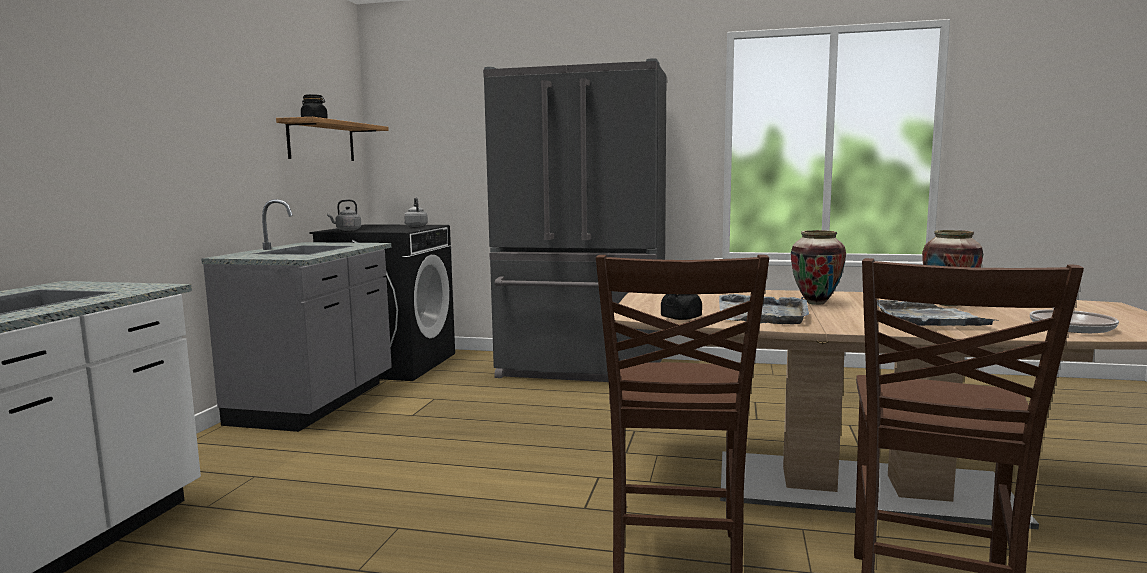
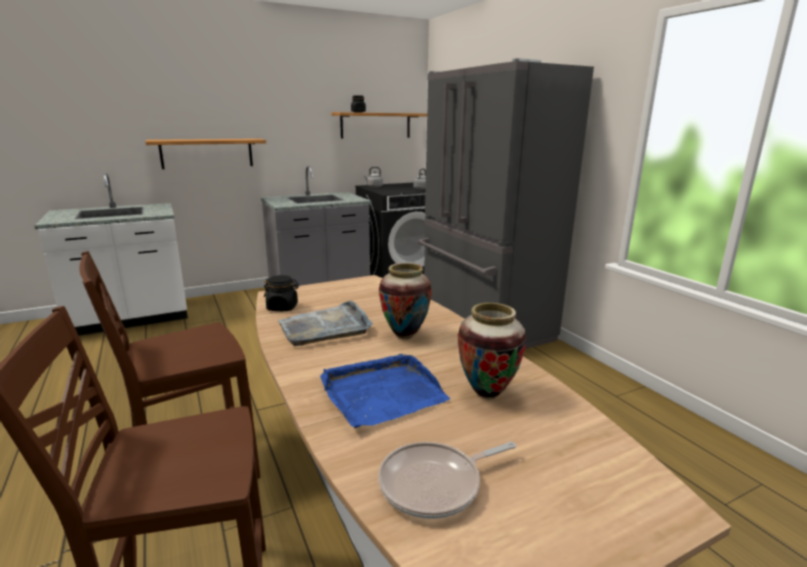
camera: 50 degrees right, 10 degrees up
(118, 179) = (207, 153): none -> shelf
(928, 319) = (382, 393): grey tray -> blue tray

